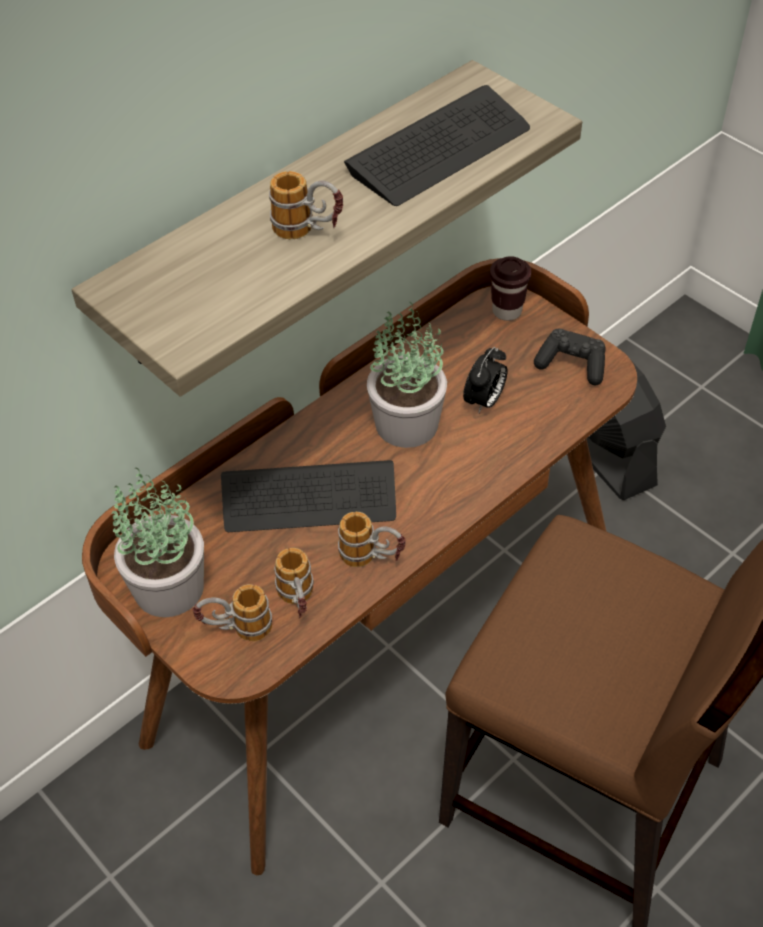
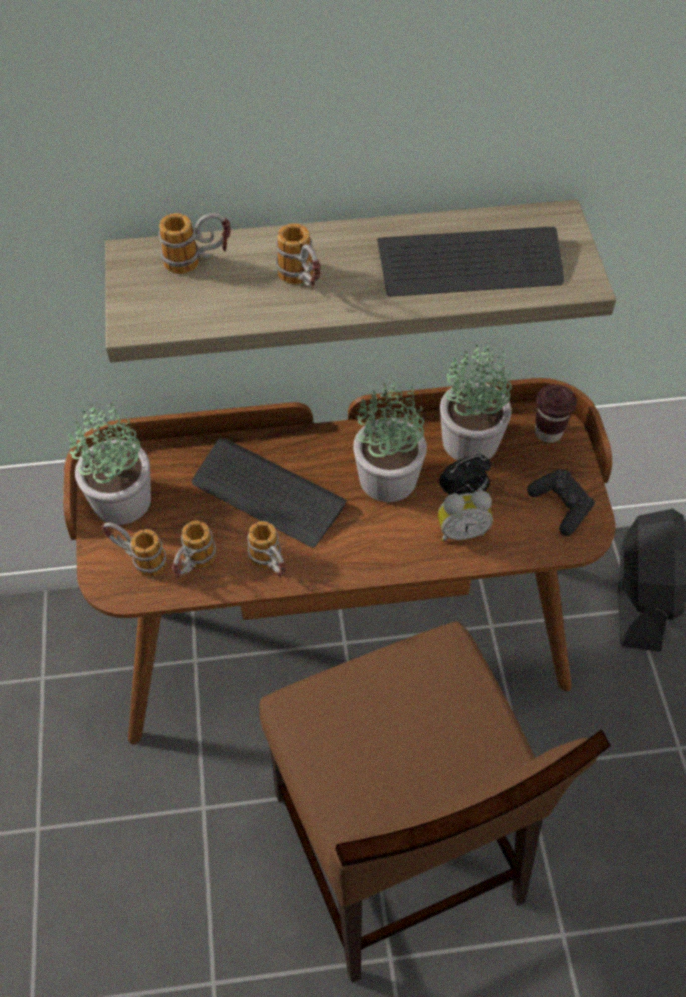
camera: 35 degrees right, 5 degrees up
(189, 262) = (198, 262): none -> mug
(448, 352) = (470, 440): none -> potted plant
(510, 431) = (461, 531): none -> alarm clock

